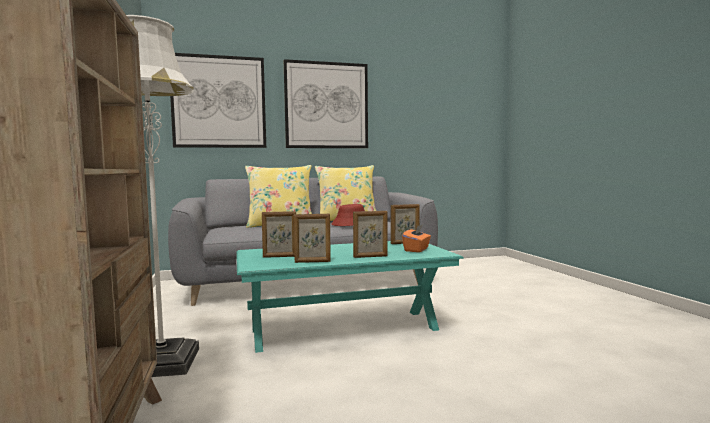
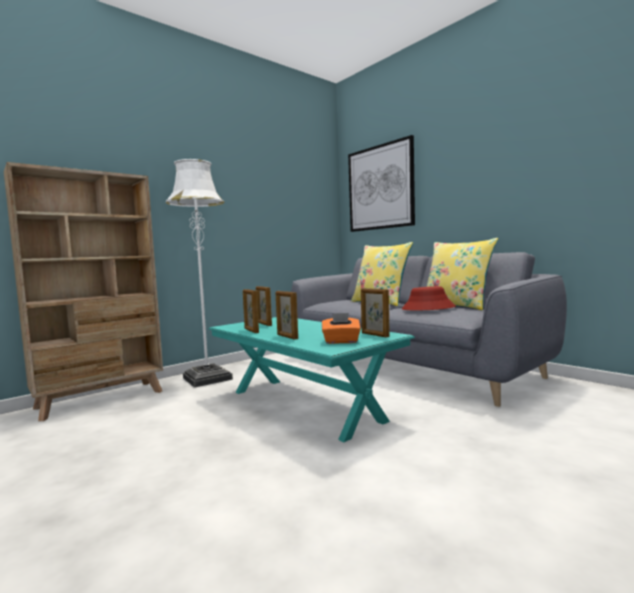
camera: 65 degrees right, 0 degrees up
(326, 105) = (474, 168): picture -> none

